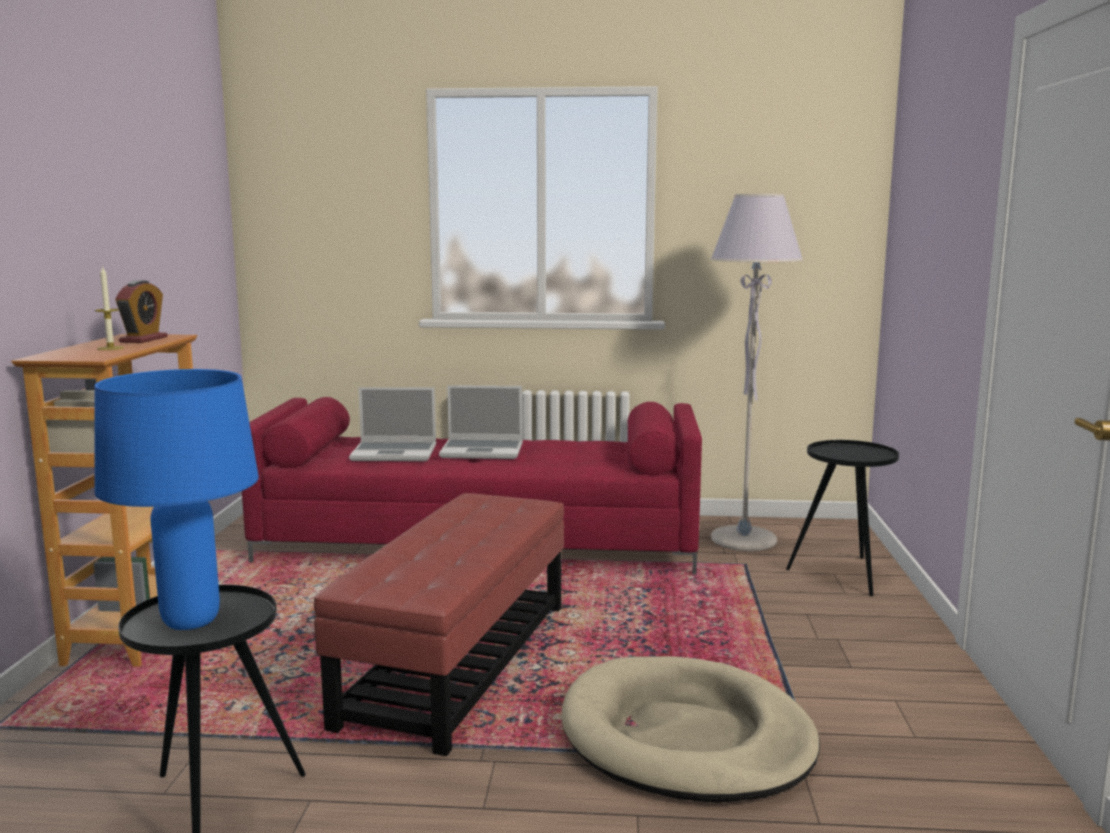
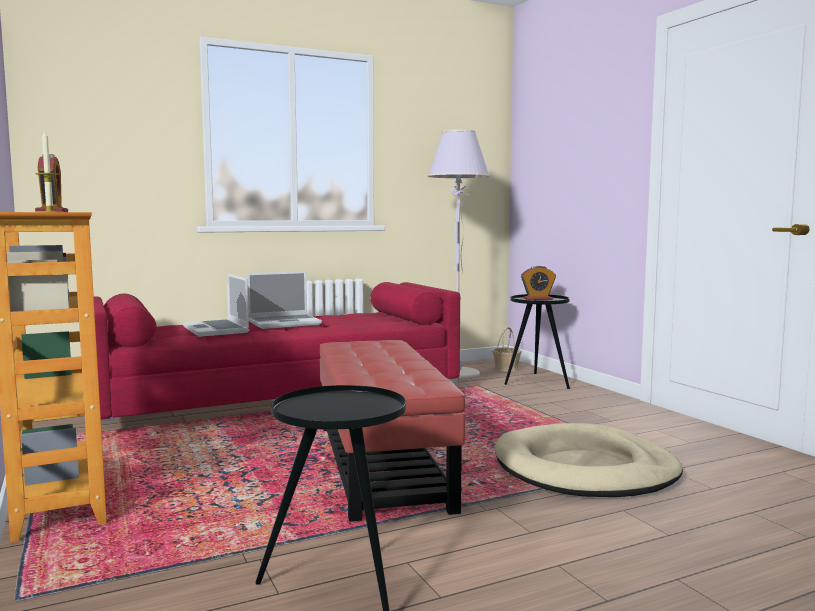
camera: 30 degrees left, 5 degrees down
(191, 621) = (334, 409): blue table lamp -> none
(395, 453) = (217, 330): laptop -> laptop turned 90 degrees clockwise
(831, 542) = (506, 369): none -> basket
(852, 452) = (537, 299): none -> alarm clock

